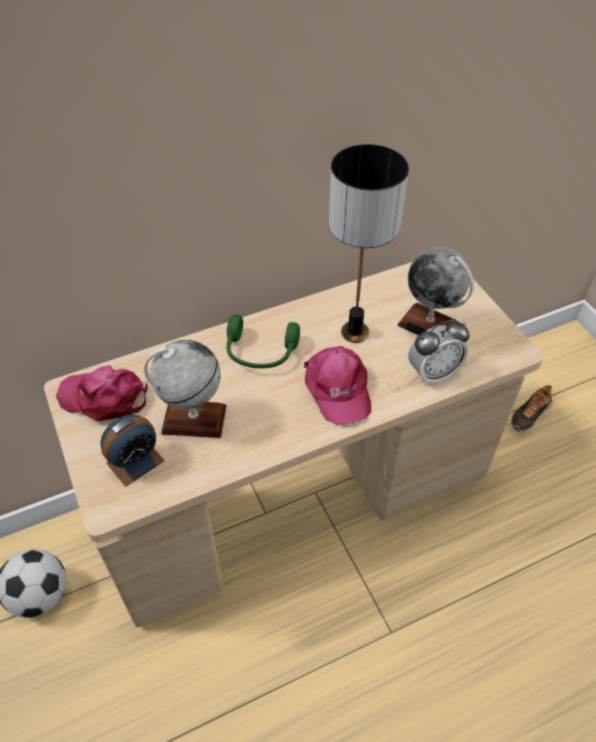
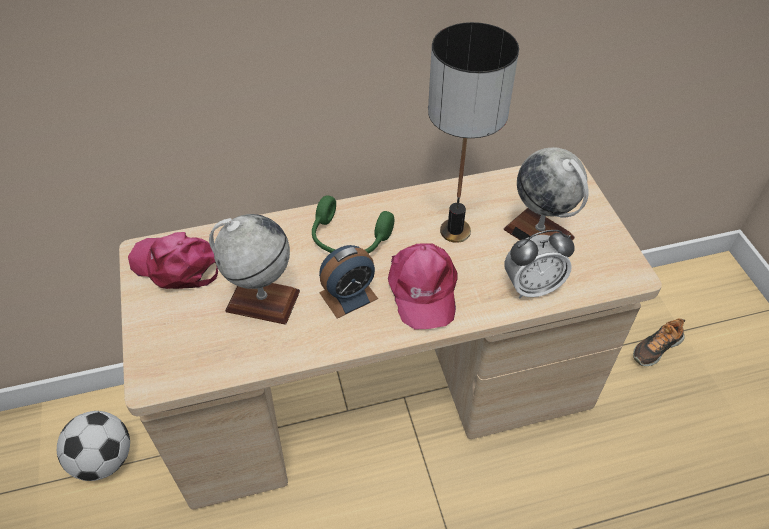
camera: 10 degrees right, 0 degrees up
(135, 461) = (191, 337): alarm clock -> alarm clock (348, 295)

